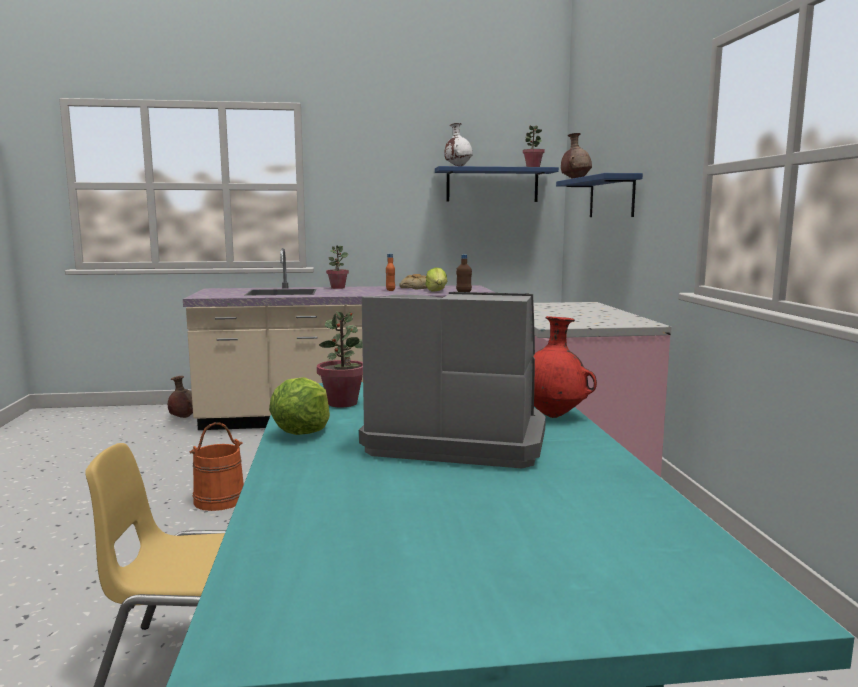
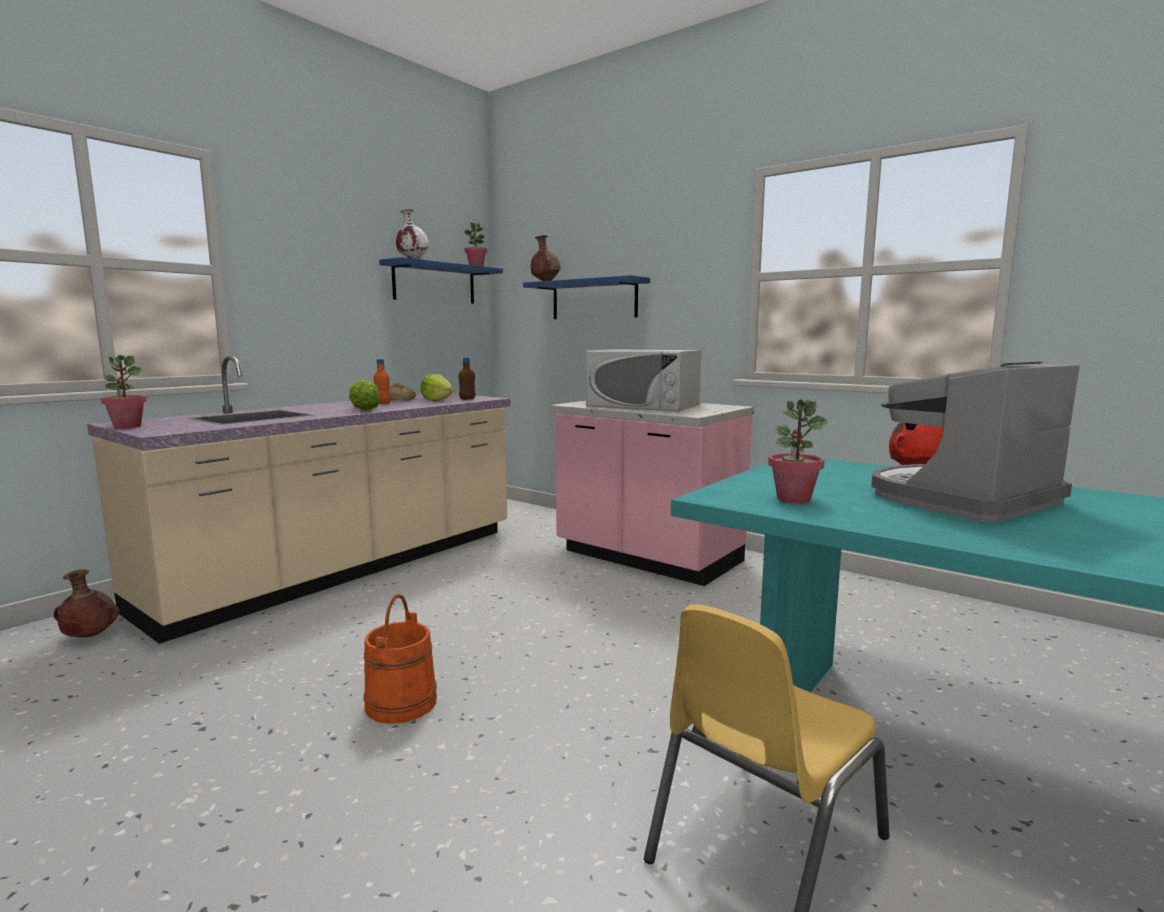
camera: 45 degrees left, 0 degrees up
(302, 431) = (885, 524): lettuce -> lettuce (363, 410)
(338, 288) = (303, 406): potted plant -> potted plant (127, 426)
(564, 312) = (643, 405): none -> white microwave

